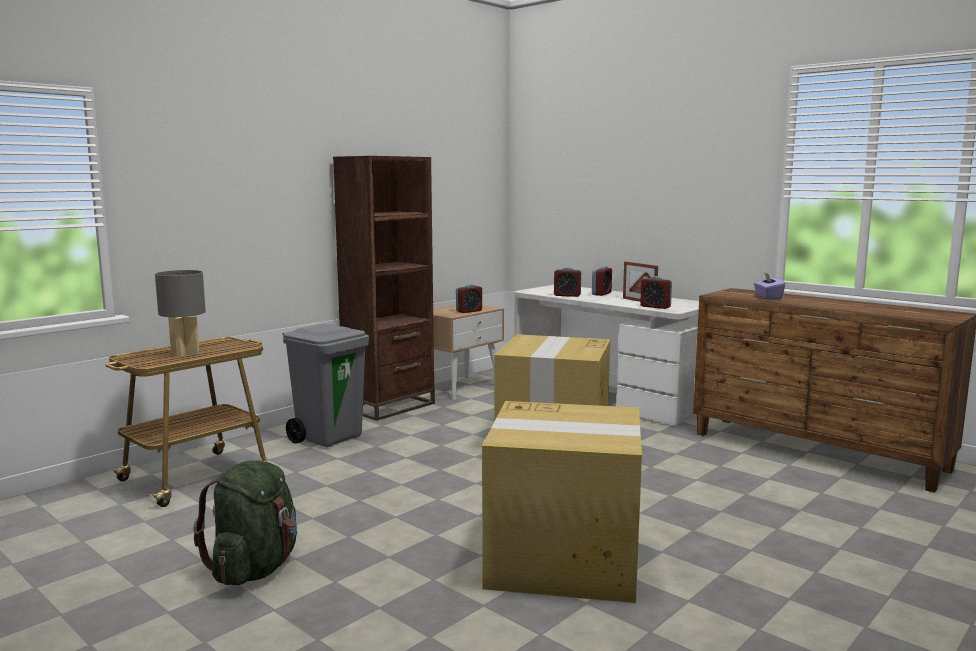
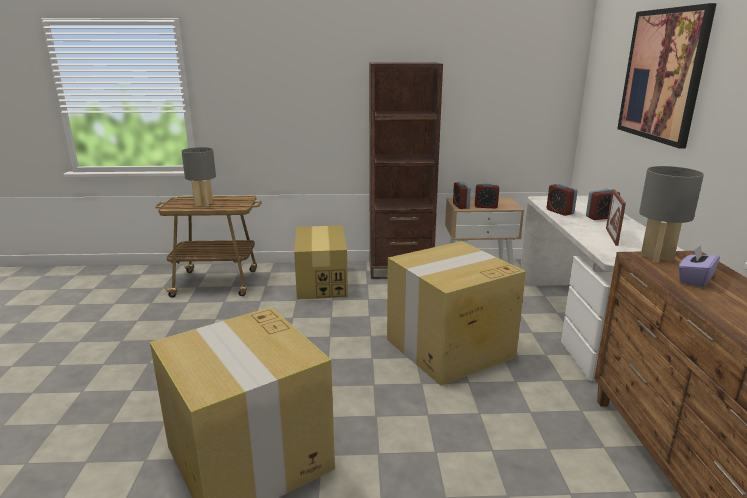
camera: 45 degrees right, 10 degrees up
(255, 568) = (125, 359): green backpack -> none
(329, 437) = (321, 282): grey trash can -> cardboard box
(626, 165) = (662, 75): none -> picture
(655, 307) = (606, 248): alarm clock -> alarm clock (461, 206)
(724, 293) = (656, 257): none -> grey table lamp

